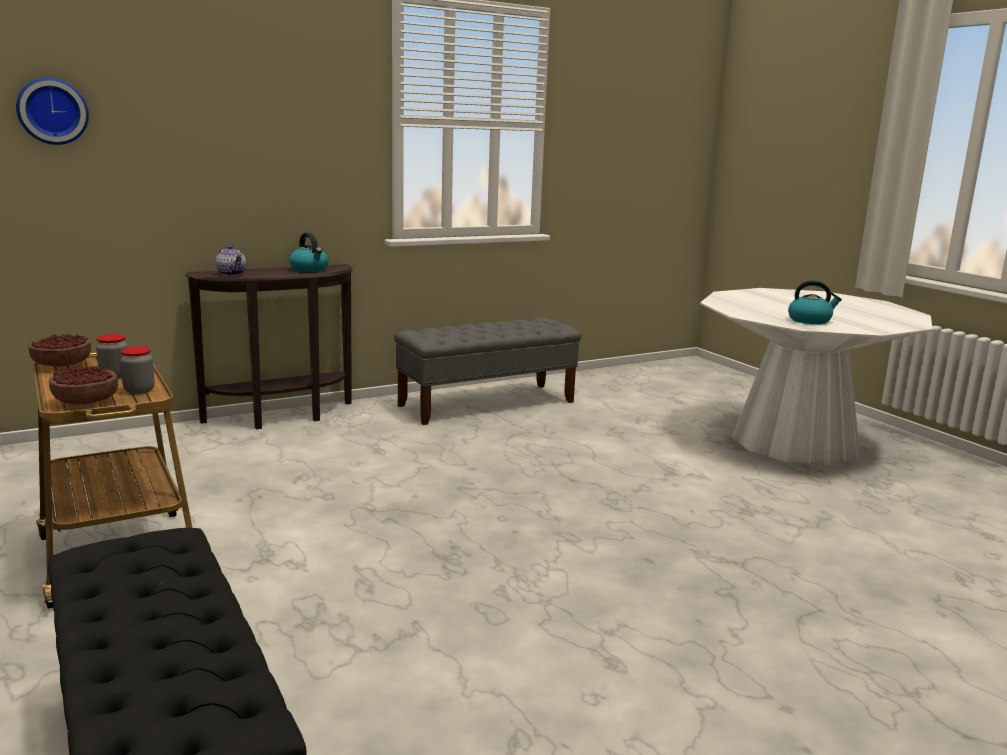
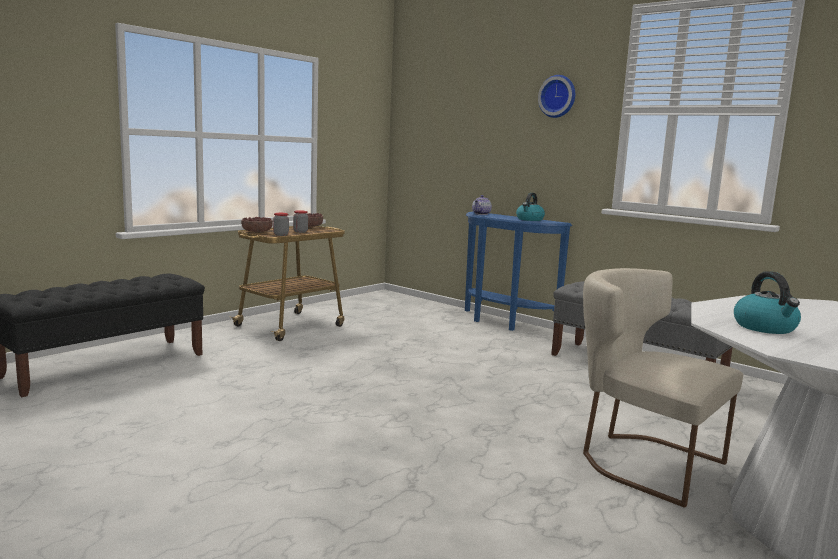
camera: 70 degrees right, 5 degrees down
(52, 111) = (428, 112): wall clock -> wall clock (558, 96)
(283, 417) = (502, 323): brown console table -> blue console table
(695, 461) = (642, 461): none -> beige chair

